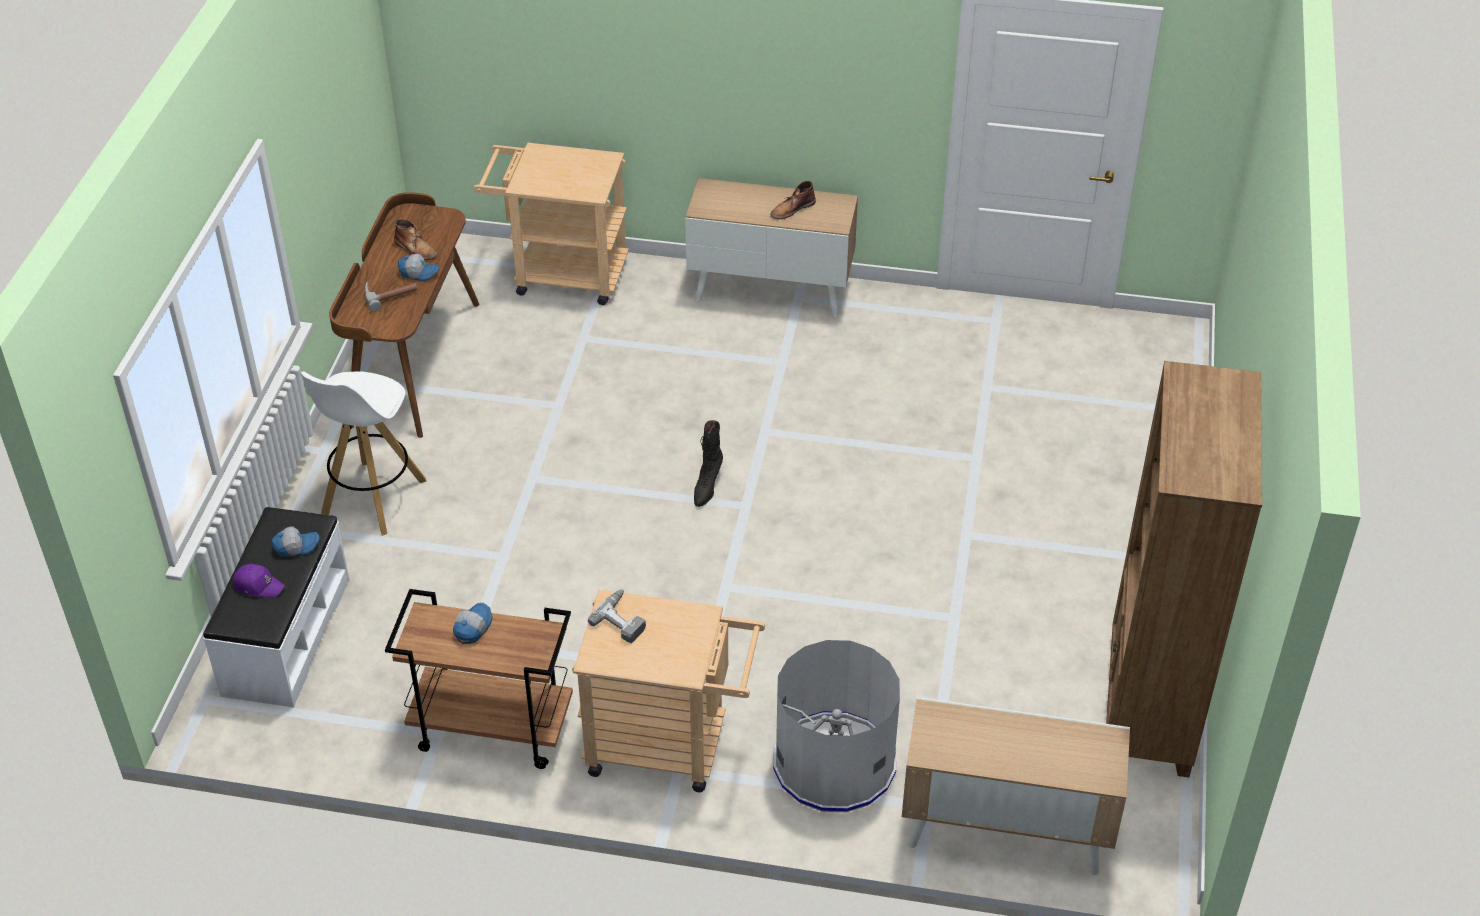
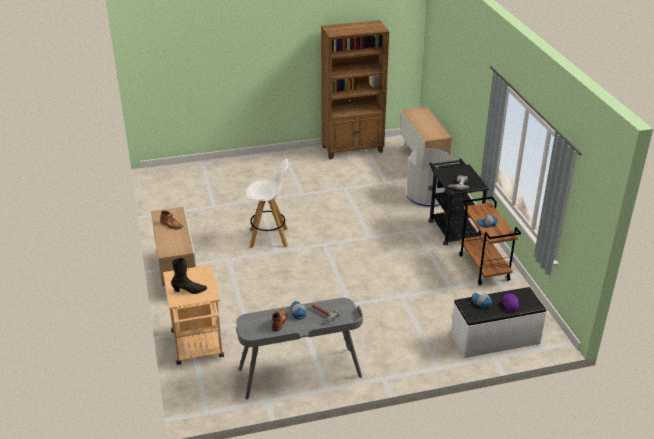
camera: 115 degrees left, 10 degrees down
(373, 498) = (399, 347): white stool -> white stool (269, 238)
(413, 363) = (300, 374): brown desk -> grey desk
(670, 746) = (452, 228): beige cart -> black cart
(707, 487) = (320, 256): black boot -> black boot (189, 291)

